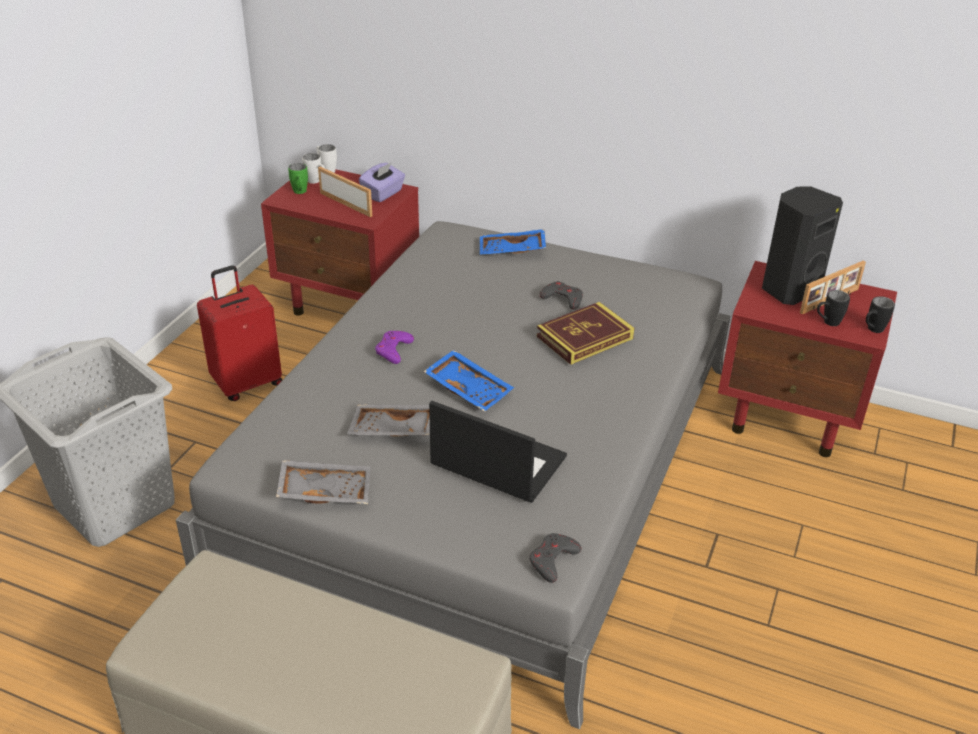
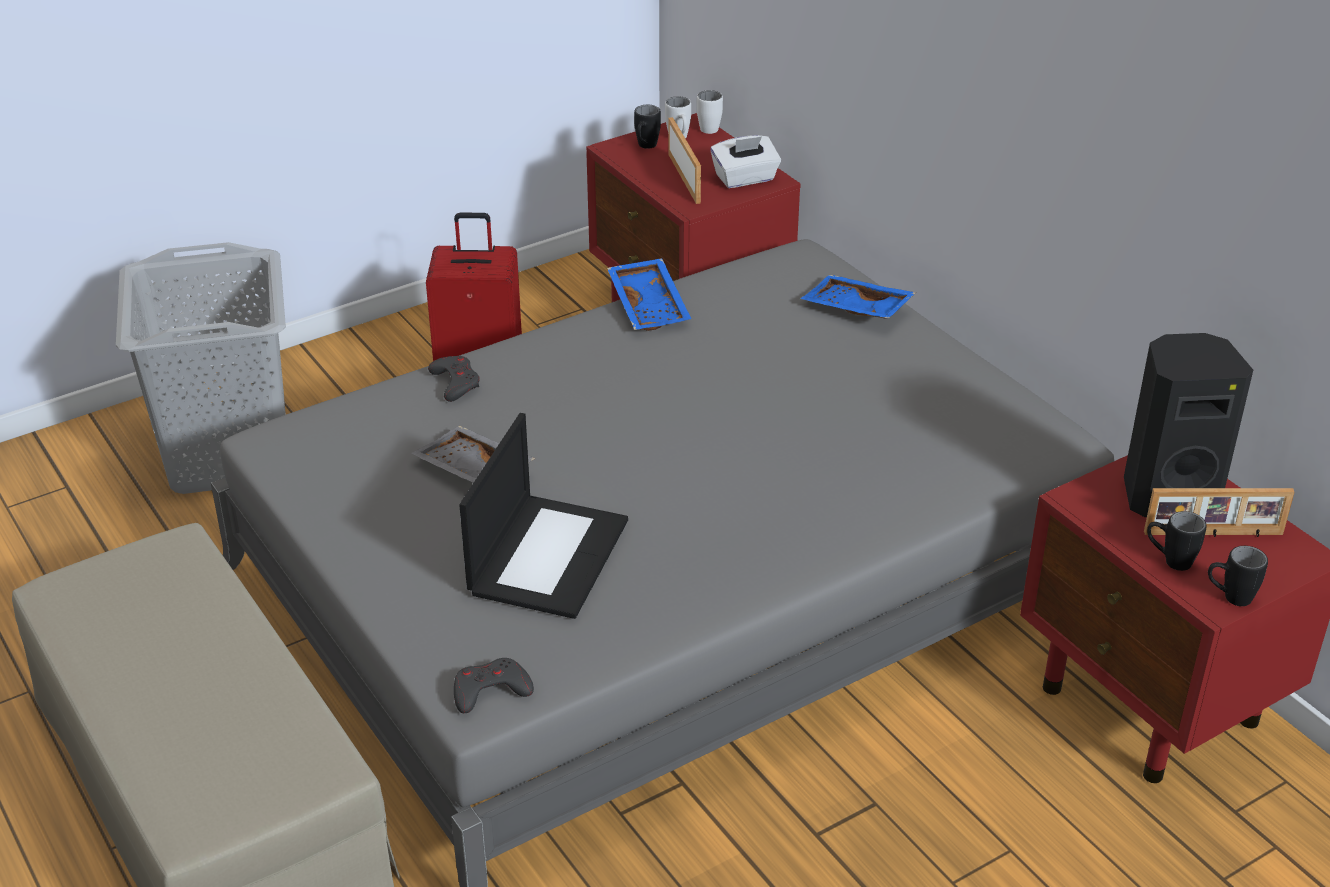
camera: 35 degrees right, 0 degrees up
(300, 193) = (645, 147): green mug -> black mug
(325, 490) = (336, 505): grey tray -> none
(383, 194) = (745, 178): purple tissue box -> white tissue box
(393, 350) = (570, 379): purple game controller -> none
(469, 388) = (608, 458): blue tray -> blue tray (650, 305)
(496, 461) = (548, 555): laptop -> laptop turned 45 degrees clockwise
(562, 298) = (848, 393): grey game controller -> grey game controller (455, 382)
(584, 337) = (820, 453): book -> none

